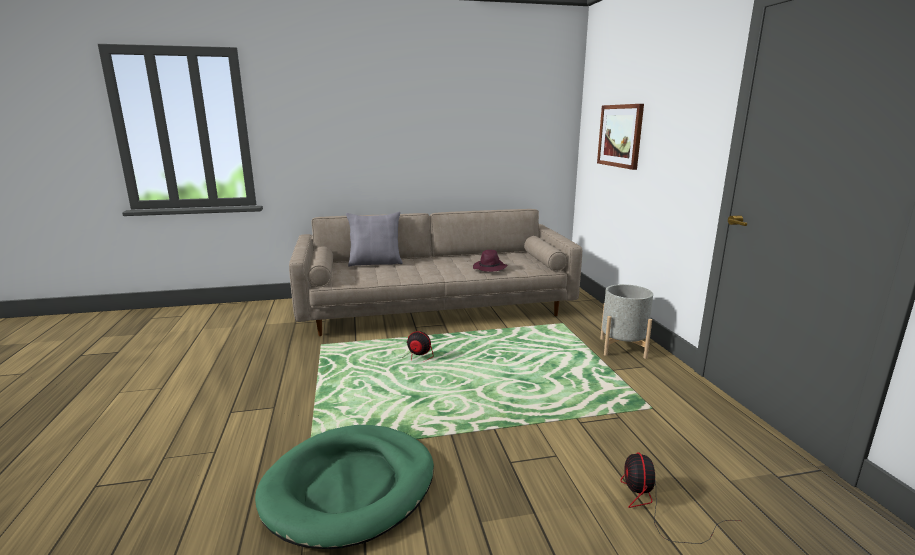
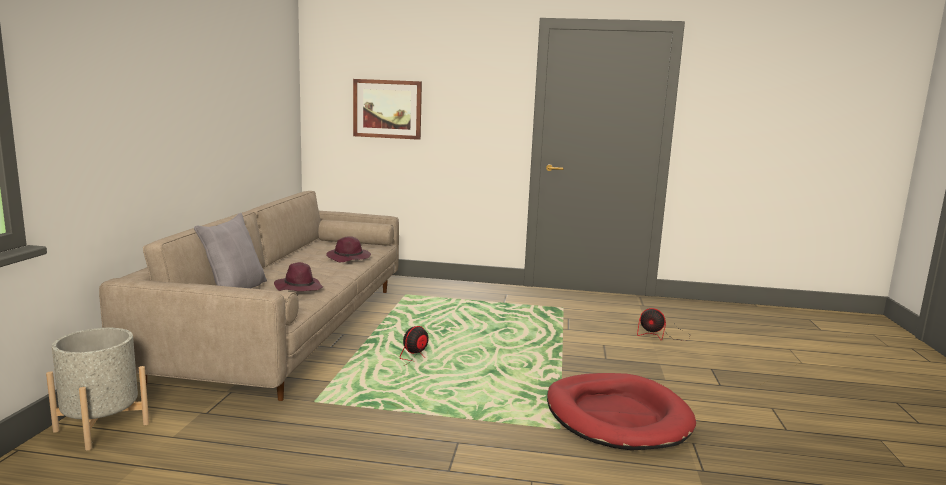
camera: 70 degrees left, 5 degrees down
(350, 487) = (617, 416): green dog bed -> red dog bed
(394, 272) = (298, 288): none -> purple hat
(622, 348) = (472, 291): grey planter -> grey planter (102, 427)

